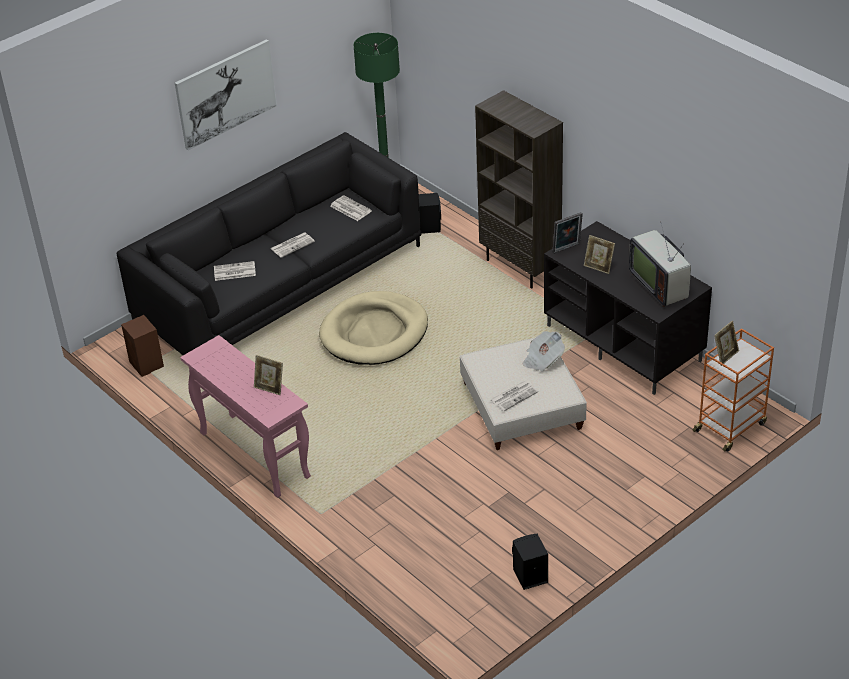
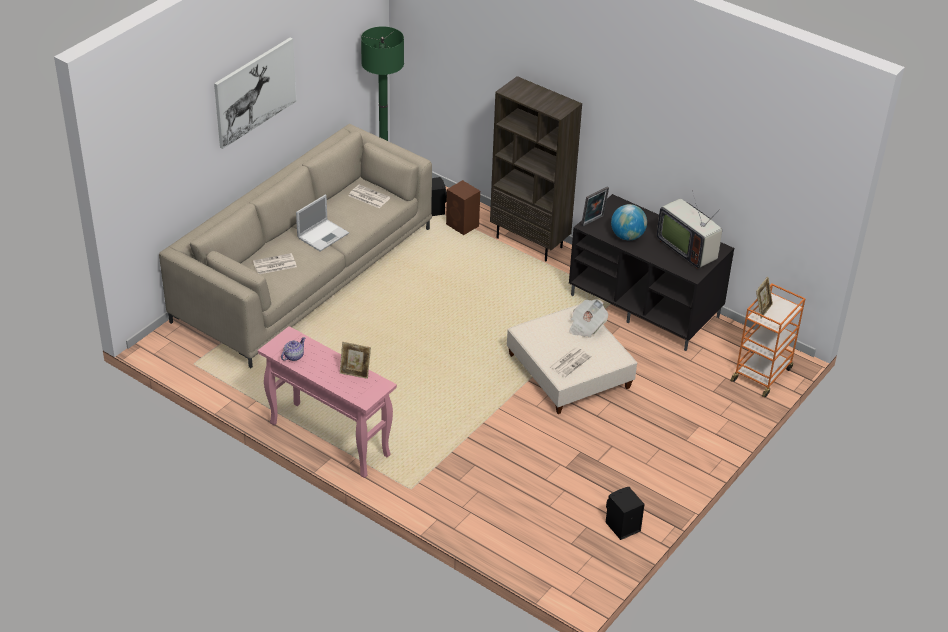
camera: 15 degrees left, 0 degrees up
(147, 365) = (196, 362): brown speaker -> brown speaker (463, 225)
(213, 366) = (293, 356): none -> teapot
(280, 284) = (305, 274): black sofa -> beige sofa
(292, 245) = (323, 235): newspaper -> laptop
(374, 333) = (410, 314): beige dog bed -> none
(598, 267) = (627, 236): picture frame -> globe

